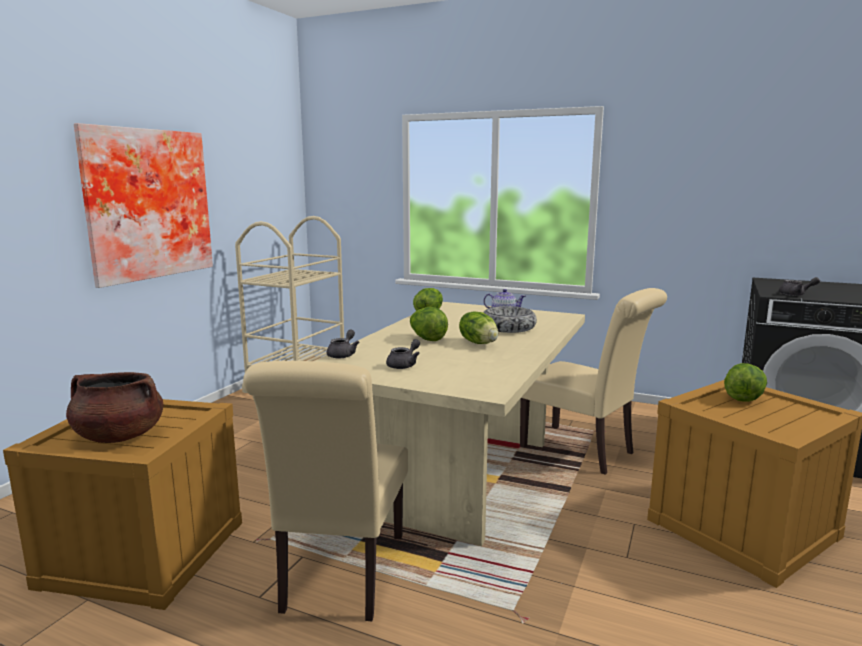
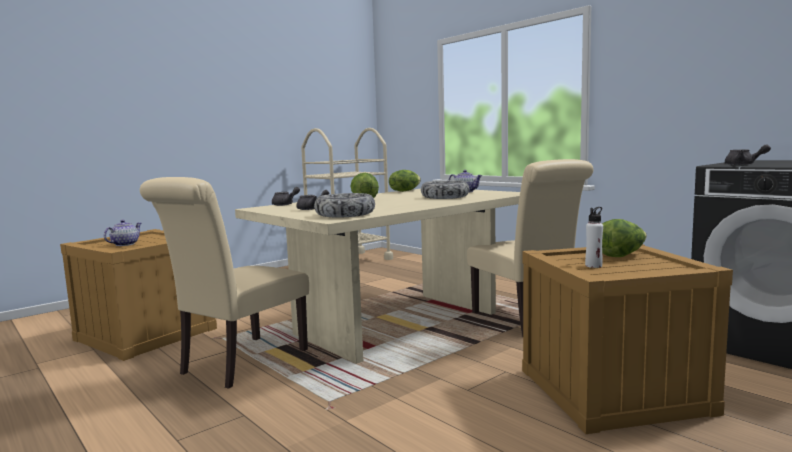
camera: 25 degrees right, 5 degrees down
(119, 436) = (124, 244): brown cooking pot -> teapot
(146, 204) = (228, 114): picture -> none
(479, 343) = (398, 202): lettuce -> none
(480, 379) = (345, 214): none -> bowl
(748, 417) = (593, 266): none -> white bottle

